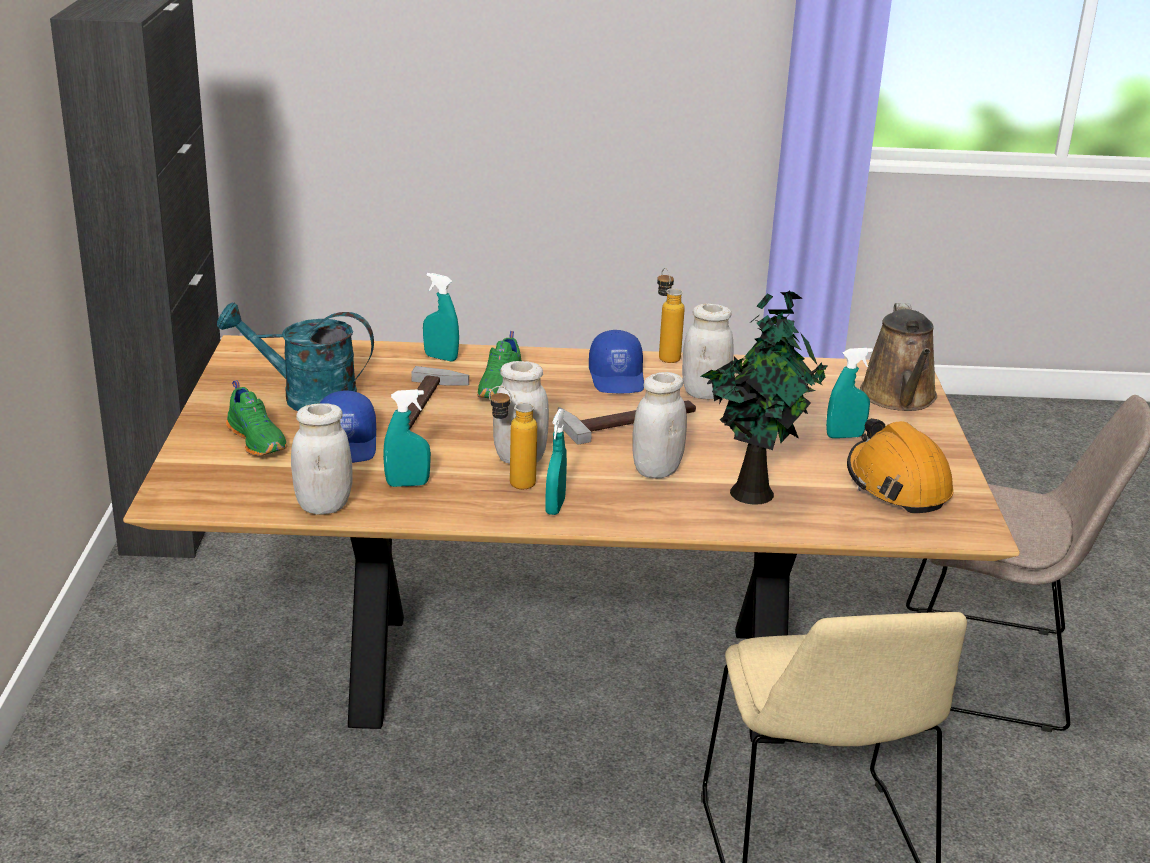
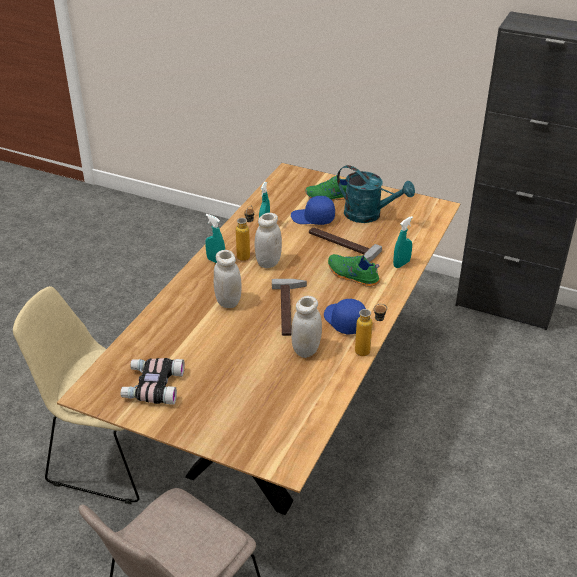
camera: 115 degrees right, 10 degrees up
(306, 398) = (369, 215): turquoise watering can -> turquoise watering can turned 90 degrees clockwise
(323, 506) = (260, 204): white jar -> none
(618, 378) = (344, 321): blue cap -> blue cap turned 45 degrees clockwise
(752, 491) = (185, 327): potted plant -> none
(844, 436) = (218, 389): turquoise spray bottle -> none
(897, 484) = (152, 386): orange hard hat -> binoculars
(899, 398) = (251, 441): brown watering can -> none

